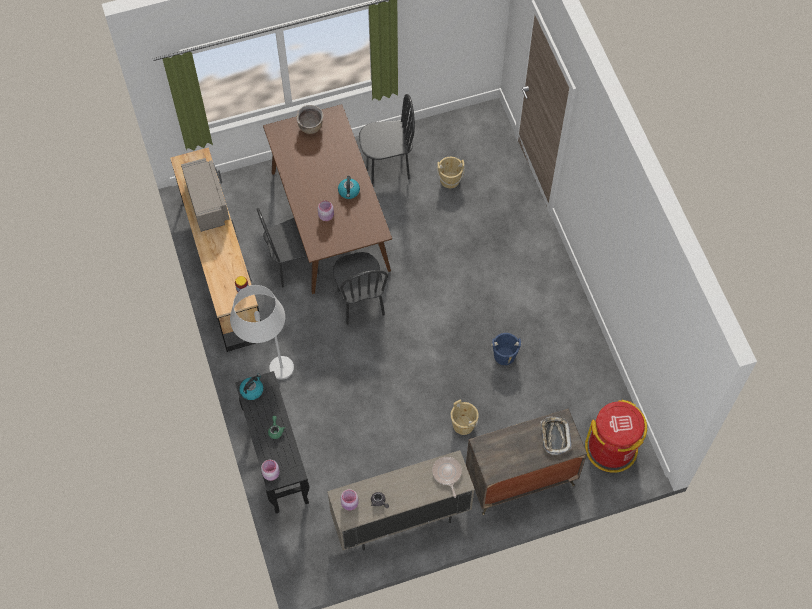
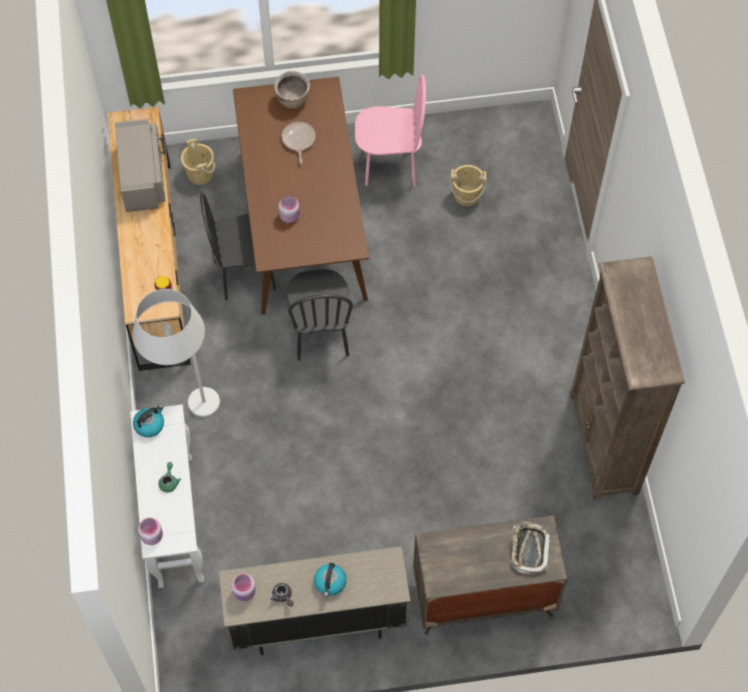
camera: 10 degrees right, 0 degrees up
(277, 460) = (175, 520): black console table -> white console table
(349, 191) = (325, 189): kettle -> kettle (330, 583)
(387, 166) = (390, 166): black chair -> pink chair
(447, 473) = (378, 574): frying pan -> frying pan (298, 140)
(463, 424) = (422, 513): beige bucket -> beige bucket (200, 174)
(504, 355) = (493, 432): blue bucket -> none
(588, 351) = (604, 444): none -> brown bookcase
(612, 448) = (611, 577): red trash can -> none

